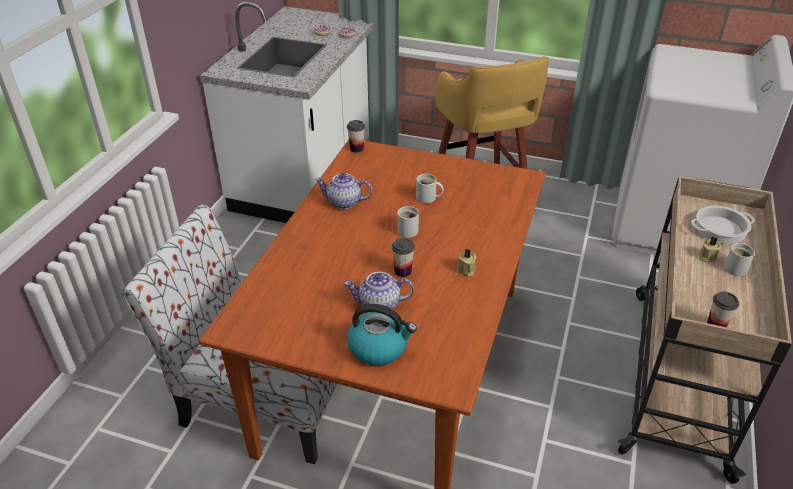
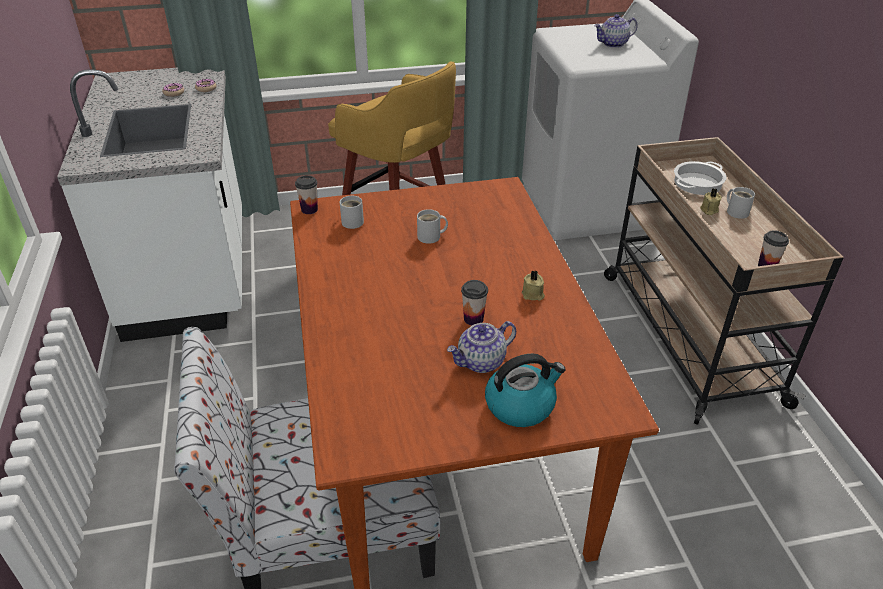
camera: 30 degrees left, 0 degrees up
(344, 202) = (347, 270): teapot -> teapot (613, 44)
(408, 229) = (440, 275): white mug -> white mug (352, 221)

